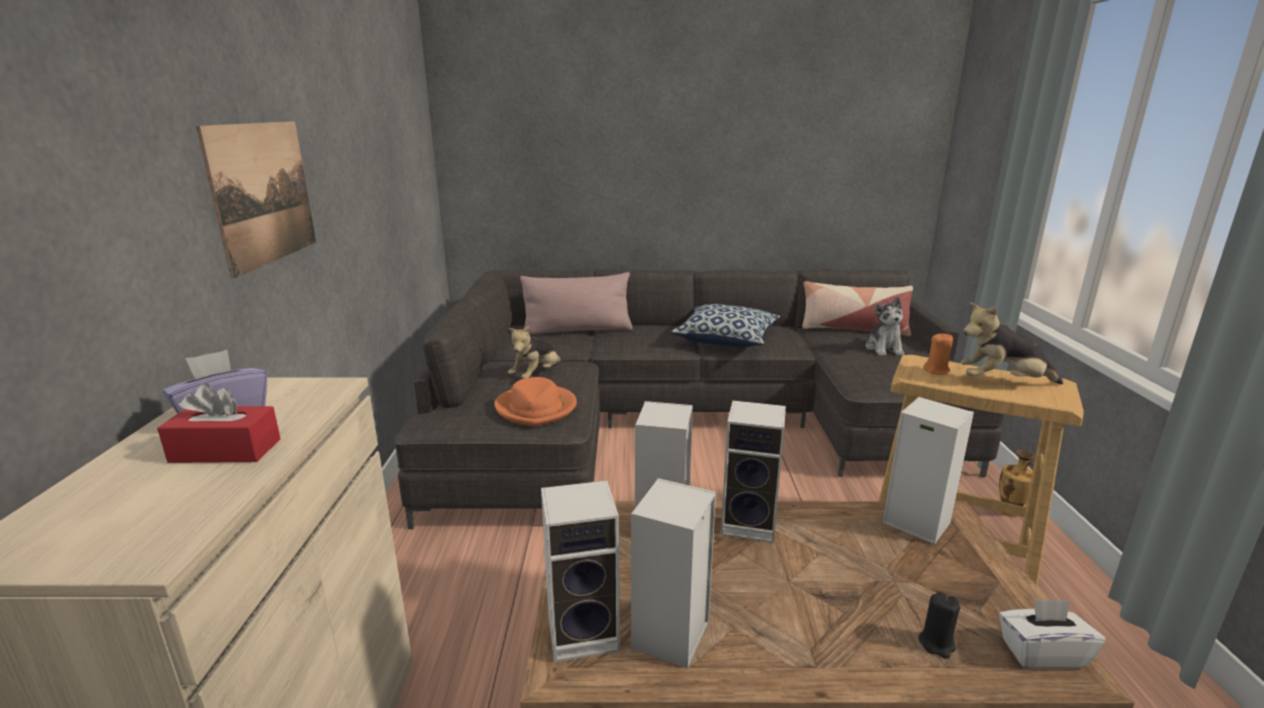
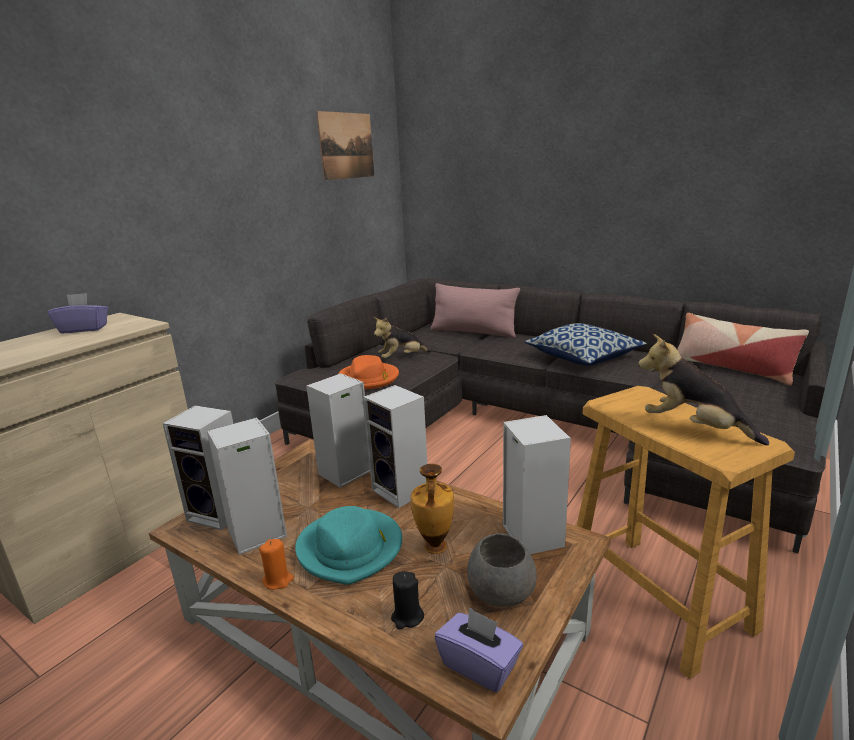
camera: 35 degrees right, 0 degrees up
(225, 450) = (53, 343): red tissue box -> none
(263, 193) = (183, 209): picture -> picture (346, 146)
(792, 604) = (351, 548): none -> turquoise hat
(884, 349) = (735, 391): plush toy -> none
(936, 370) = (643, 404): orange candle -> orange candle (278, 580)
(963, 581) = (500, 590): none -> grey bowl
(1010, 513) = (781, 595): vase -> vase (434, 547)
(1041, 653) = (479, 665): white tissue box -> purple tissue box

